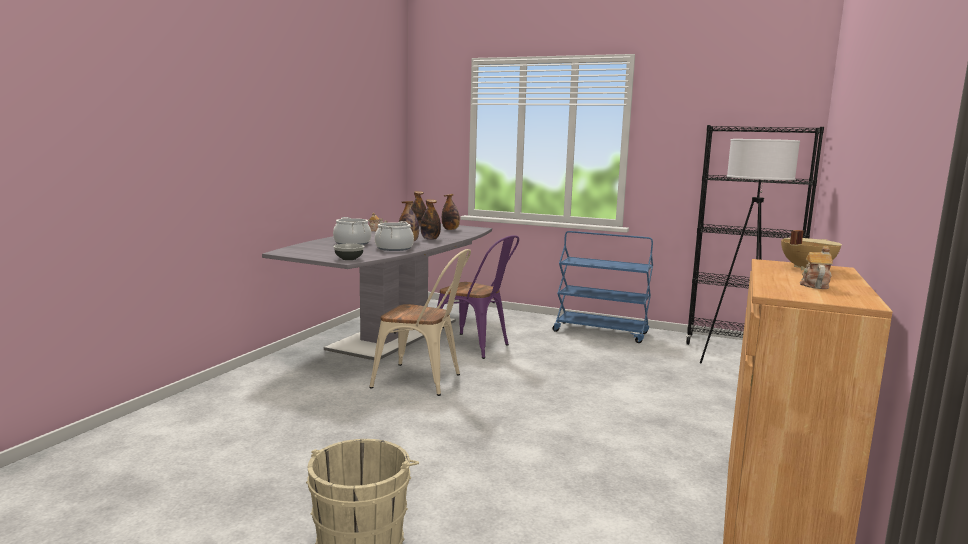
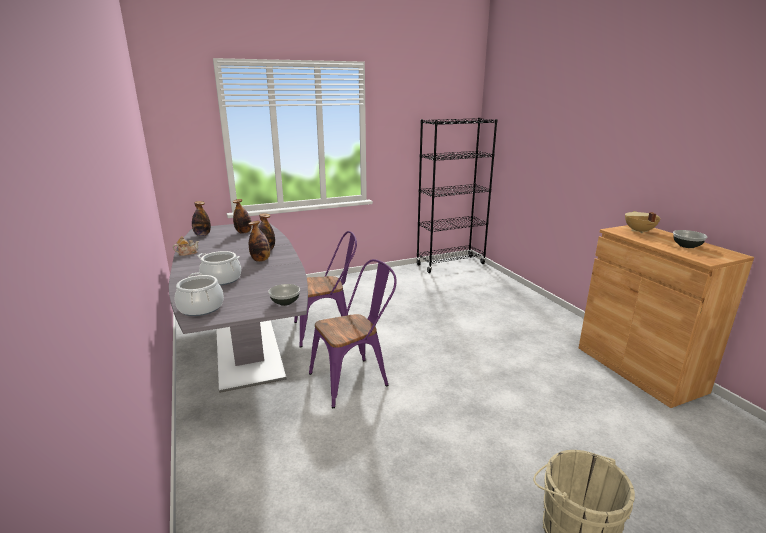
camera: 45 degrees left, 10 degrees up
(394, 248) = (276, 273): cooking pot -> cooking pot (201, 308)
(424, 381) = (355, 378): beige chair -> purple chair
(601, 332) = (374, 282): blue cart -> none
(738, 369) = (477, 281): white floor lamp -> none
(814, 285) = (687, 246): teapot -> bowl

